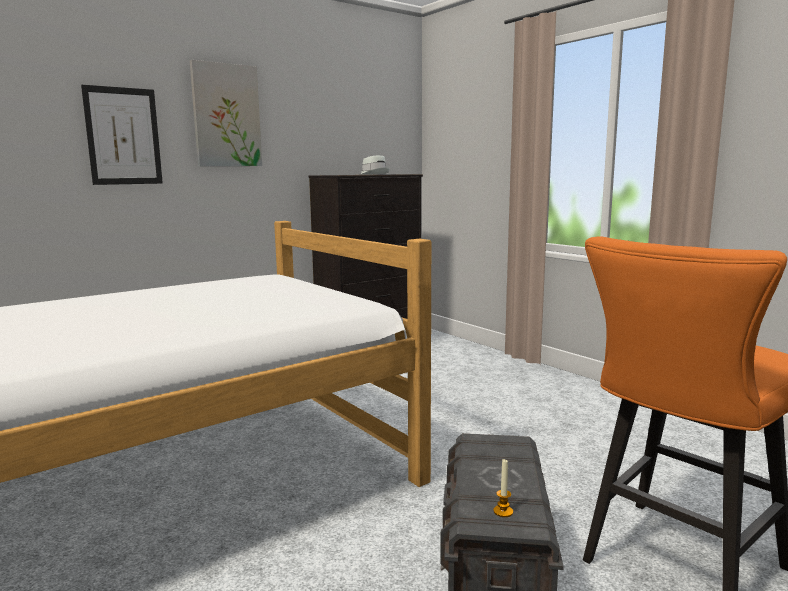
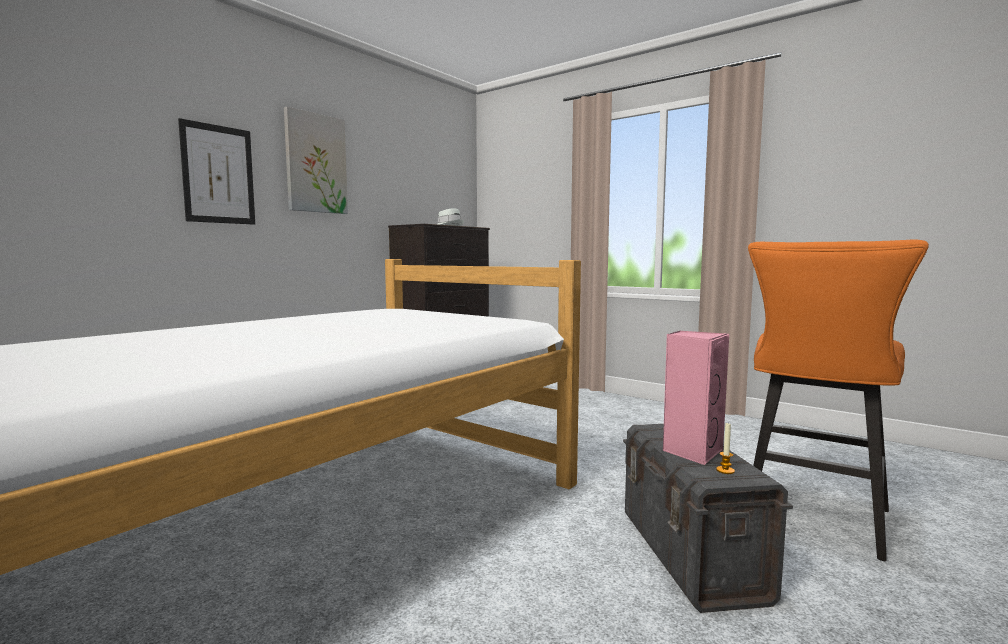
camera: 15 degrees left, 5 degrees down
(491, 480) = (691, 452): none -> pink speaker

